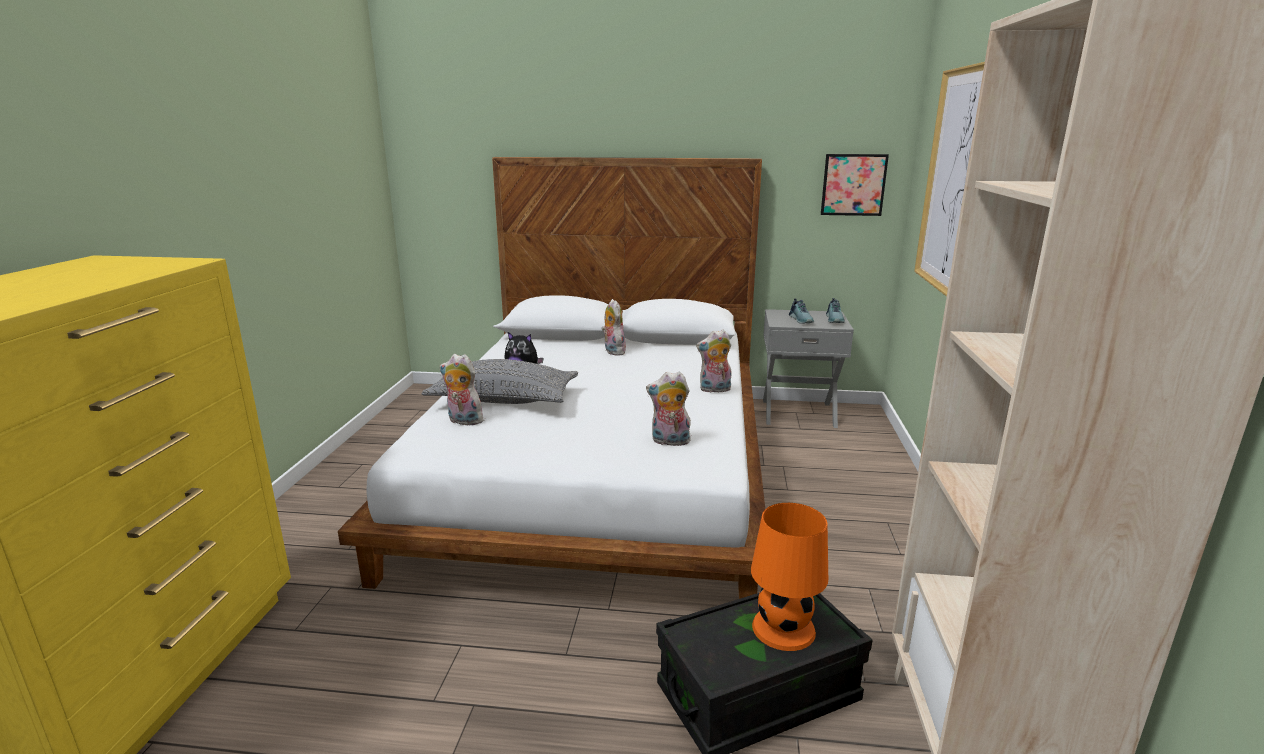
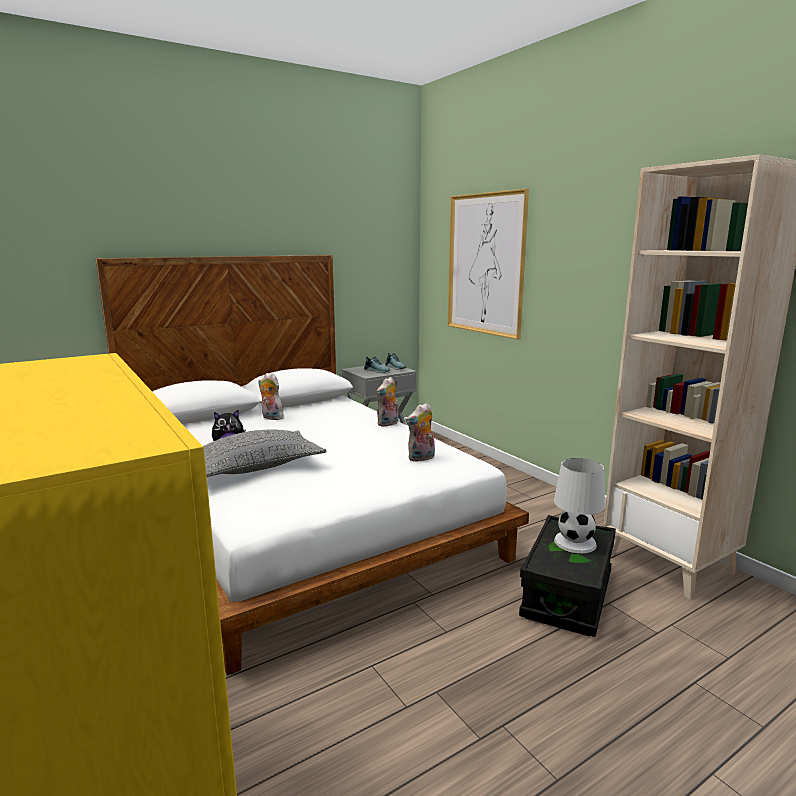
camera: 40 degrees left, 5 degrees down
(463, 421) = (256, 489): plush toy -> none
(784, 628) = (575, 542): orange table lamp -> white table lamp
(853, 185) = (388, 272): picture -> none

